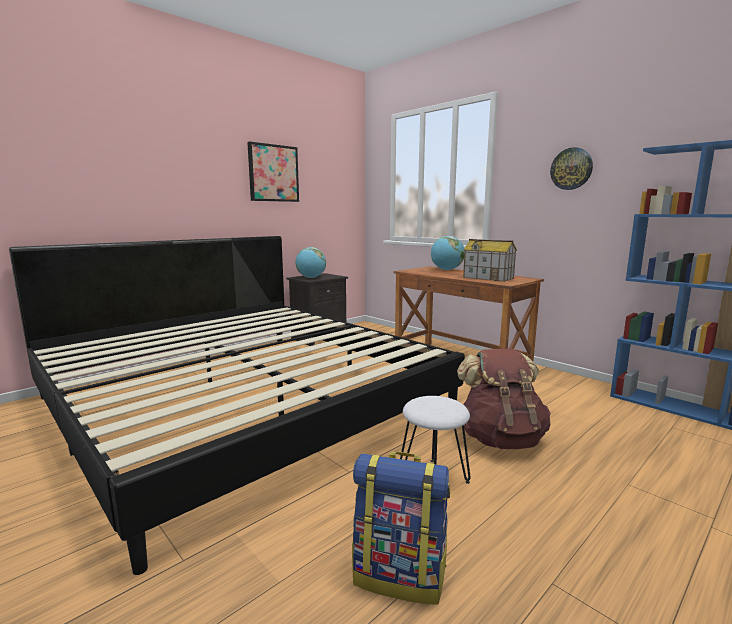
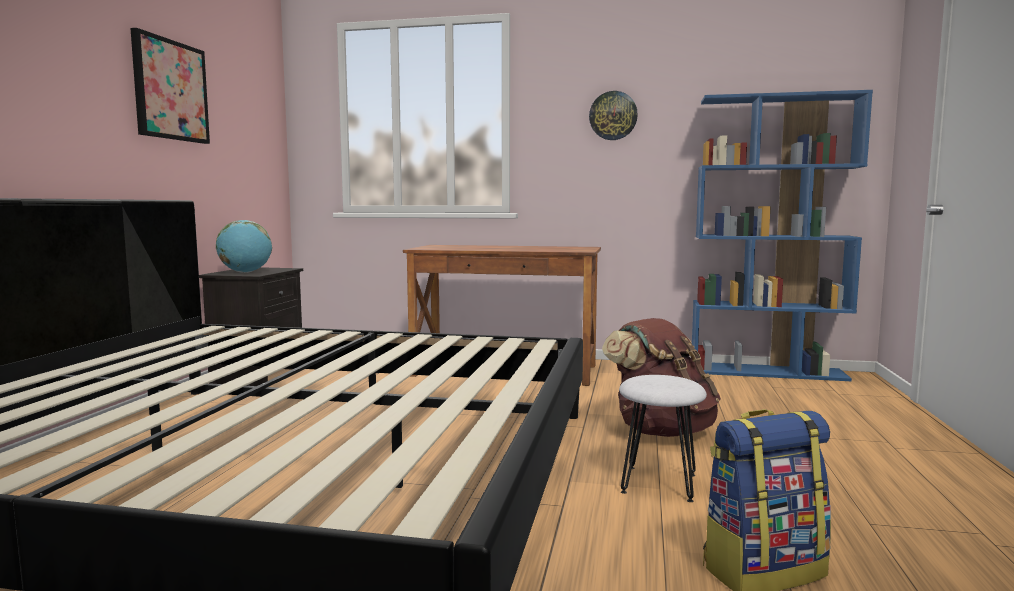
camera: 35 degrees left, 5 degrees down
(447, 270) = (468, 246): globe -> none
(488, 278) = (545, 248): toy house -> none

